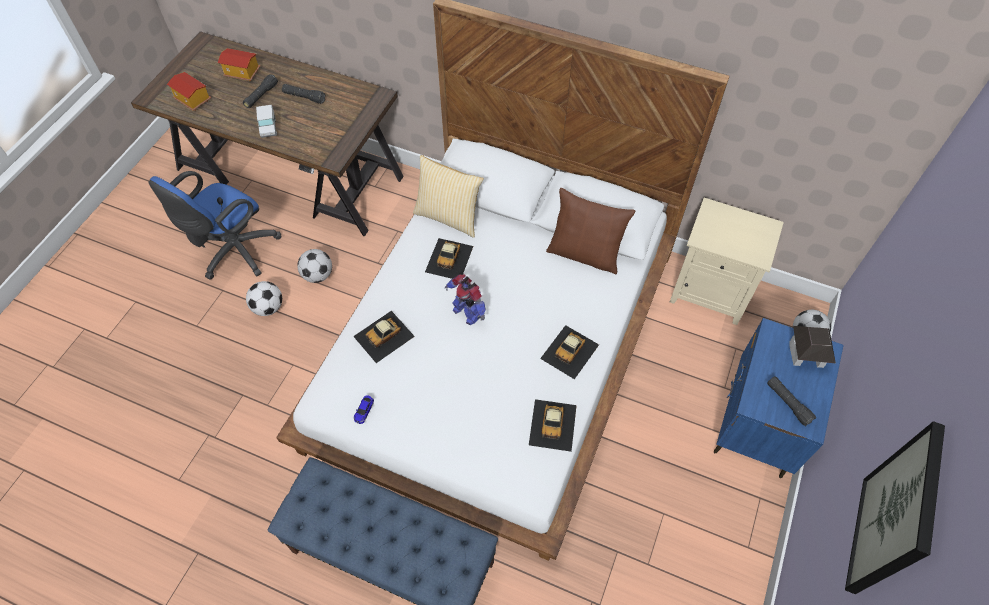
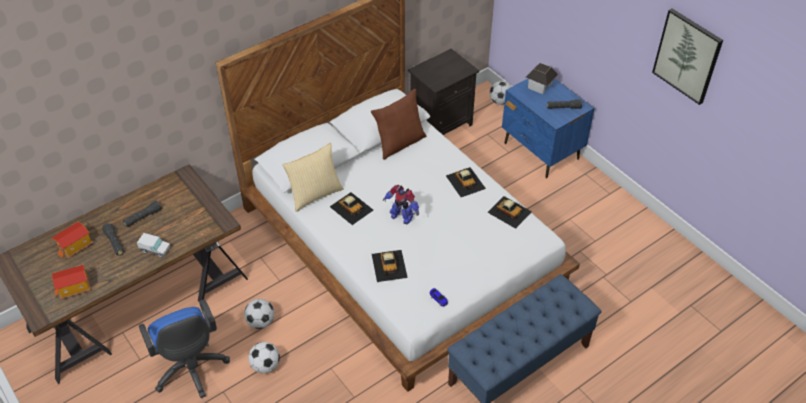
camera: 60 degrees left, 10 degrees down
(467, 312) = (401, 216): toy robot -> toy robot turned 45 degrees clockwise
(711, 291) = (441, 124): beige nightstand -> black nightstand

